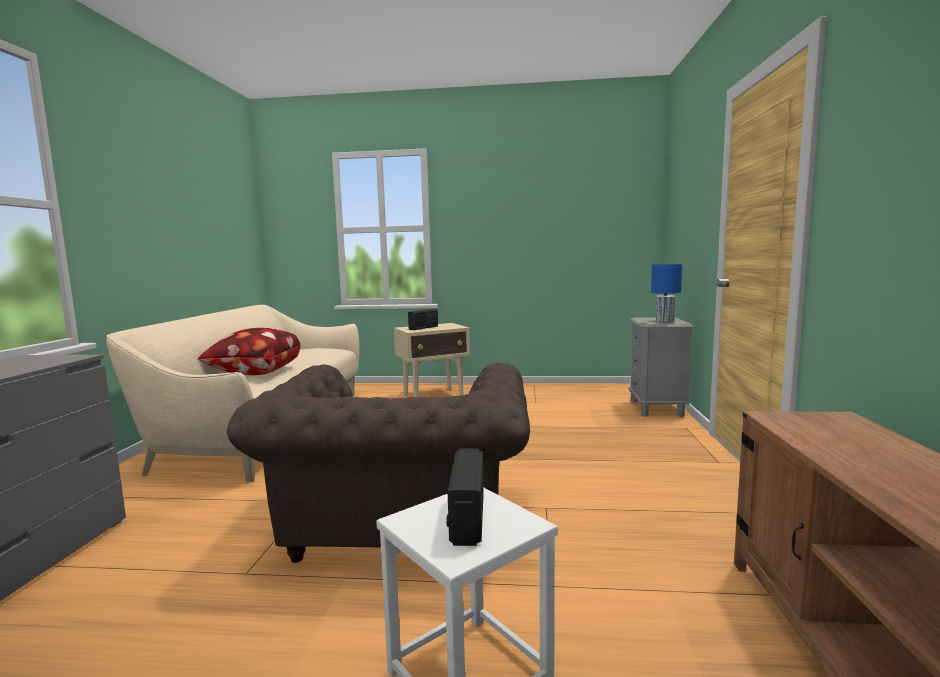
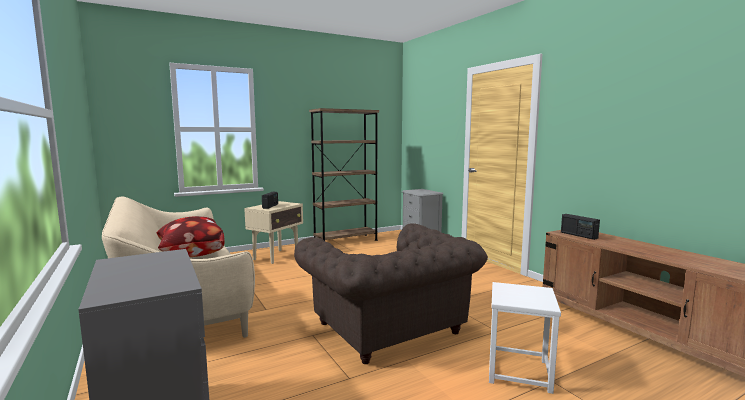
camera: 35 degrees left, 0 degrees up
(466, 518) = (521, 294): radio -> radio (578, 235)
(548, 388) = (345, 241): none -> brown bookcase
(664, 321) = (425, 192): blue table lamp -> none

